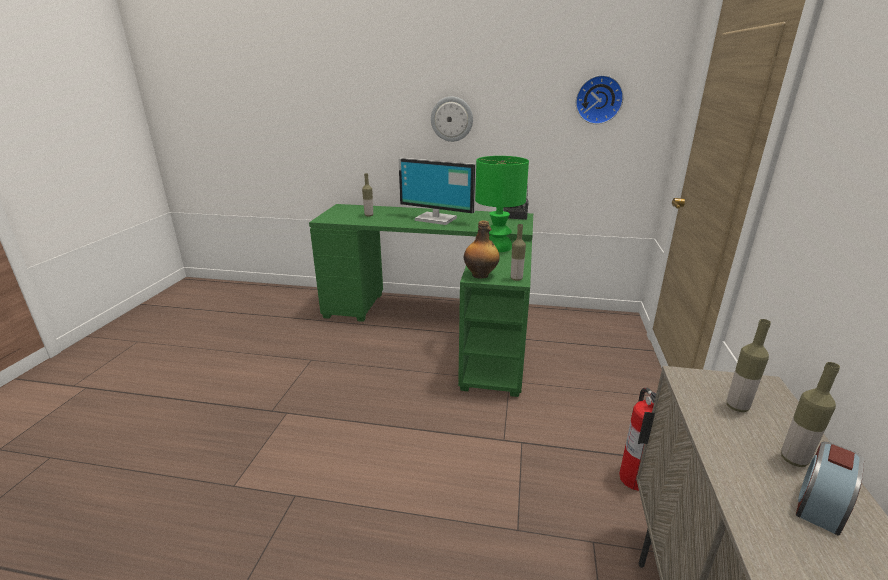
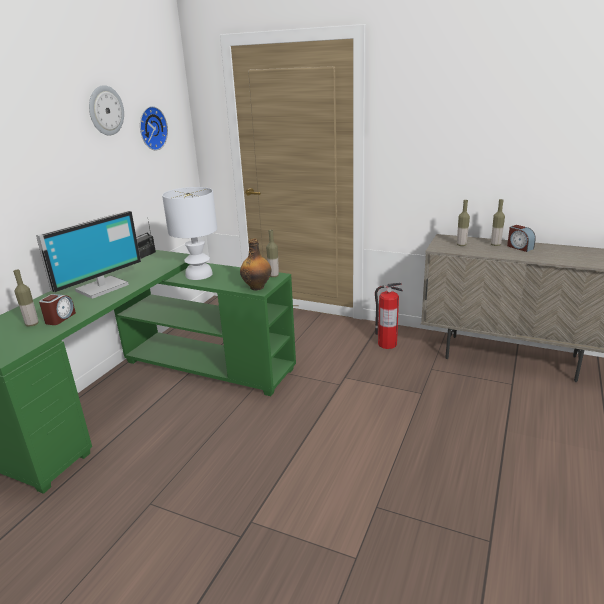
camera: 75 degrees left, 0 degrees up
(378, 219) = (60, 318): none -> alarm clock
(452, 119) = (44, 175): wall clock -> wall clock (105, 110)
(497, 247) = (198, 274): green table lamp -> white table lamp

